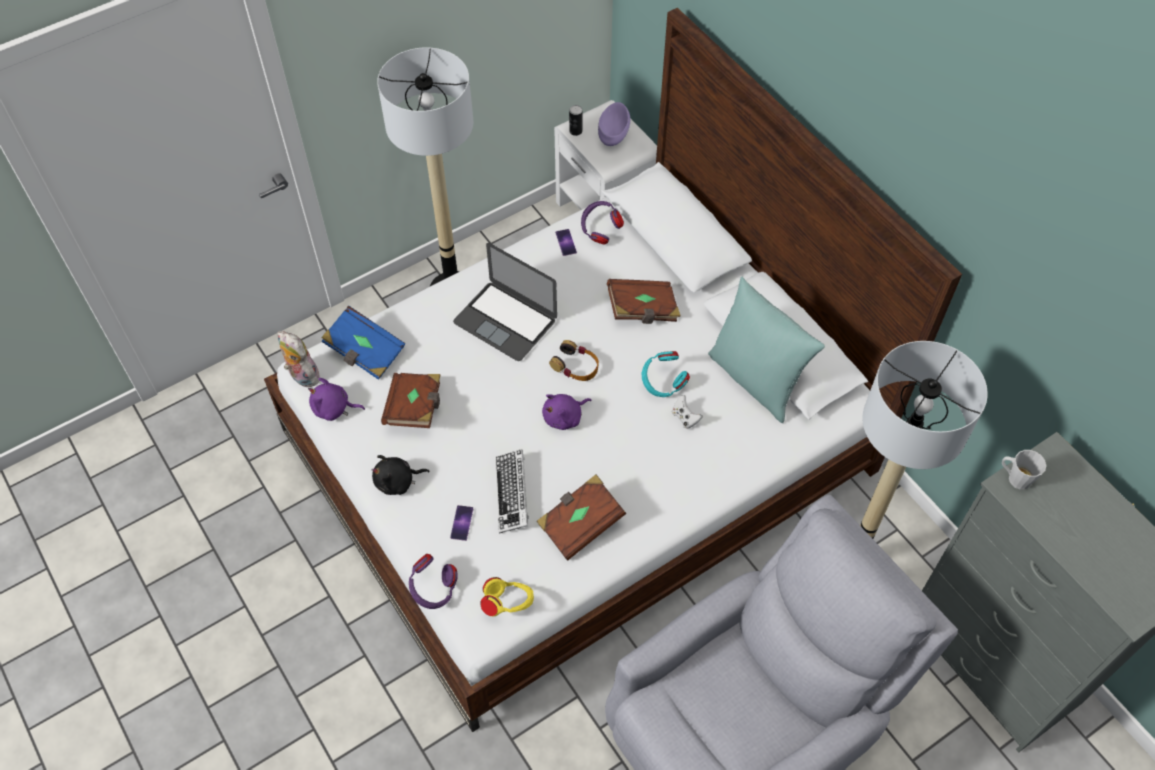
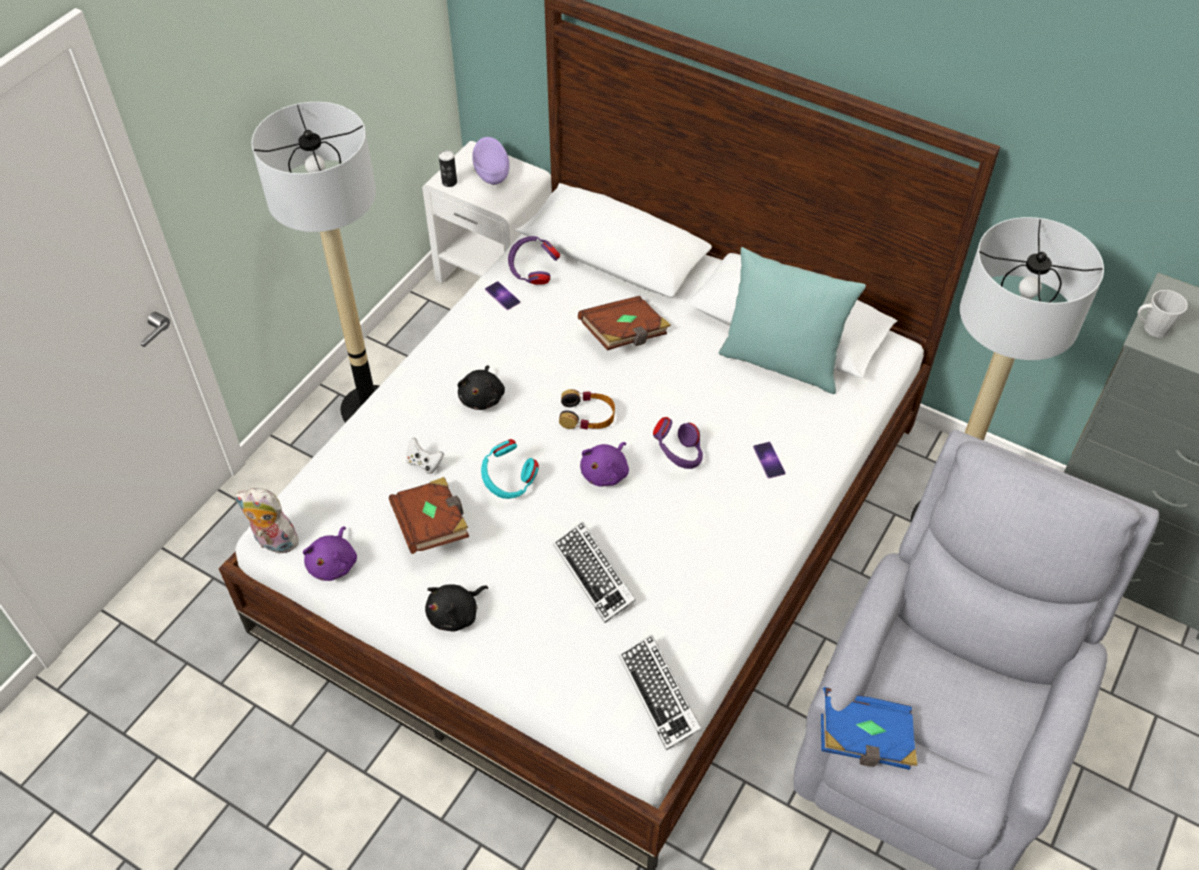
camera: 25 degrees left, 5 degrees down
(334, 408) = (334, 563): purple plush toy -> purple plush toy turned 60 degrees counterclockwise
(365, 352) = (338, 488): blue book -> blue book (864, 739)
(433, 590) = (566, 716): purple headphones -> purple headphones (678, 456)
(462, 523) = (556, 629): phone -> phone (769, 460)
(505, 321) = (482, 397): laptop -> black plush toy
(508, 604) = (659, 694): yellow headphones -> keyboard
(580, 524) = (688, 576): brown book -> none
(663, 383) = (690, 400): turquoise headphones -> turquoise headphones (509, 483)
(685, 418) = (733, 425): white game controller -> white game controller (424, 463)

